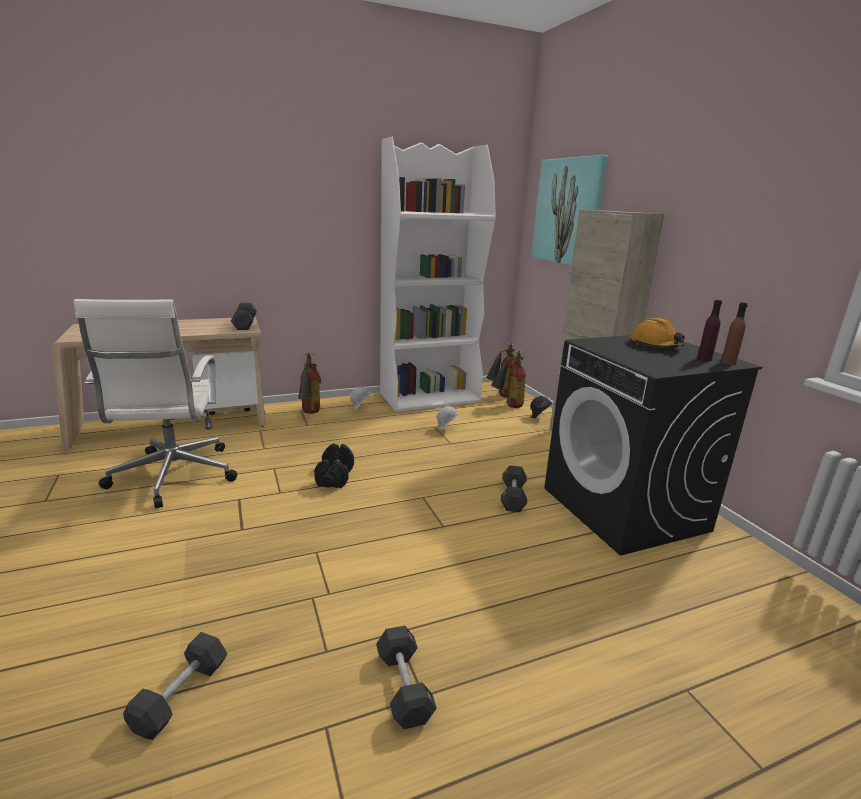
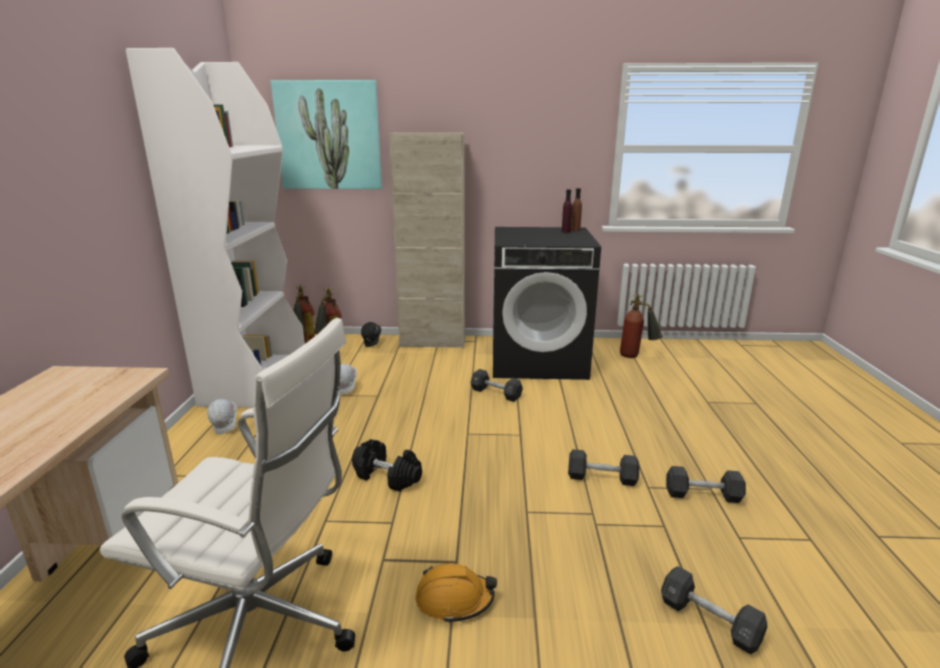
camera: 65 degrees left, 0 degrees up
(245, 324) = (100, 375): black dumbbell -> black dumbbell (602, 478)
(309, 414) = (188, 469): fire extinguisher -> fire extinguisher (636, 356)
(655, 345) = (528, 233): orange hard hat -> orange hard hat (454, 600)

